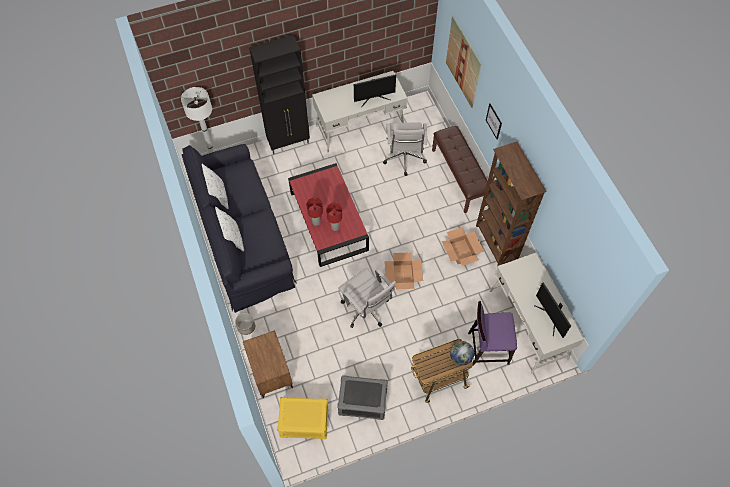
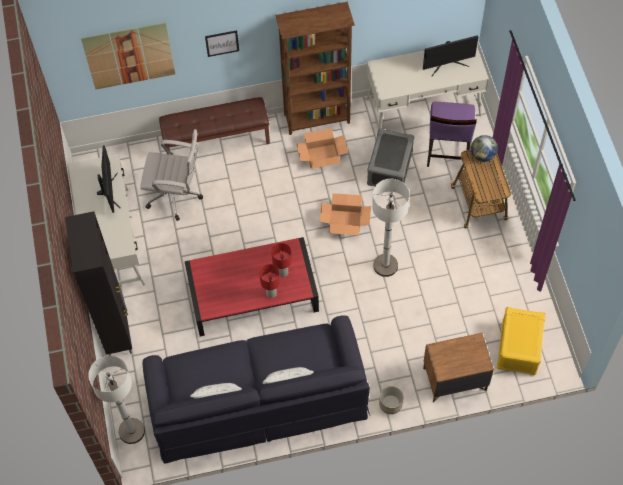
camera: 80 degrees left, 0 degrees up
(362, 402) = (499, 284): grey storage box -> grey storage box (390, 168)
(366, 310) = (385, 265): white office chair -> white floor lamp

